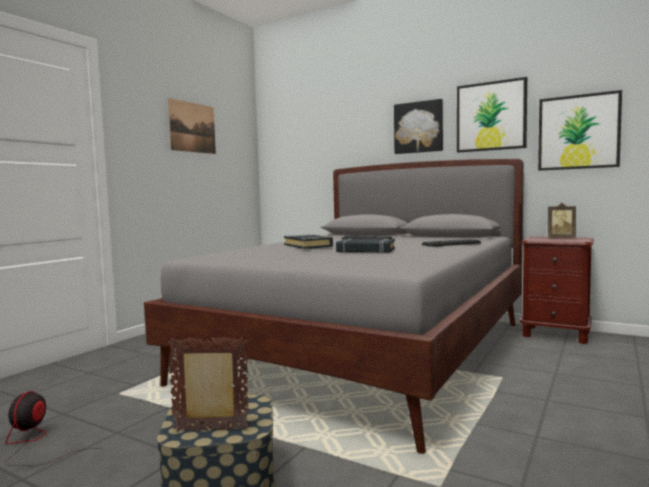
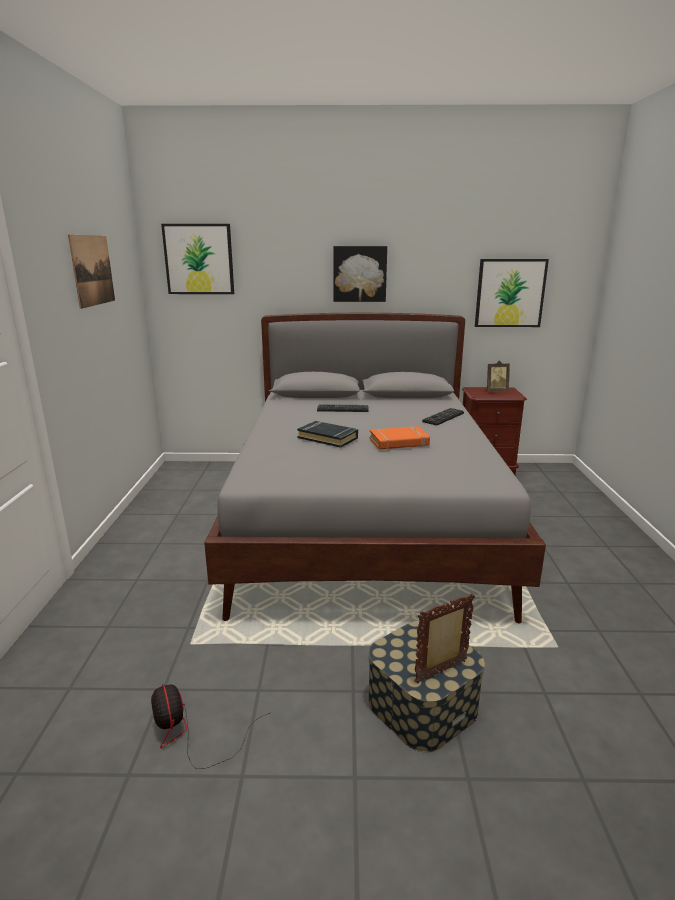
camera: 30 degrees left, 15 degrees up
(365, 250) = (399, 442): black book -> orange book
(491, 116) = (434, 270): picture -> picture (199, 259)

